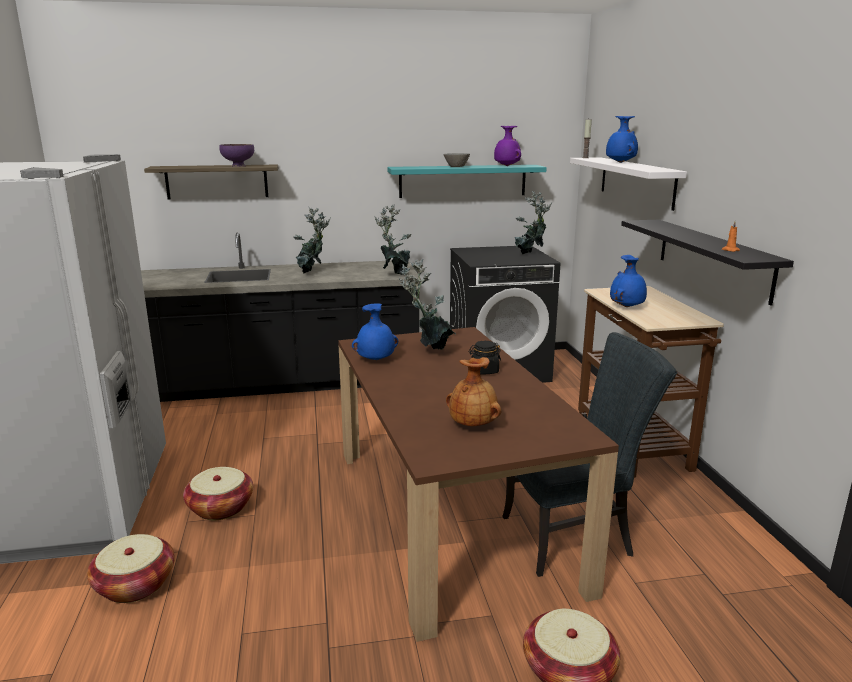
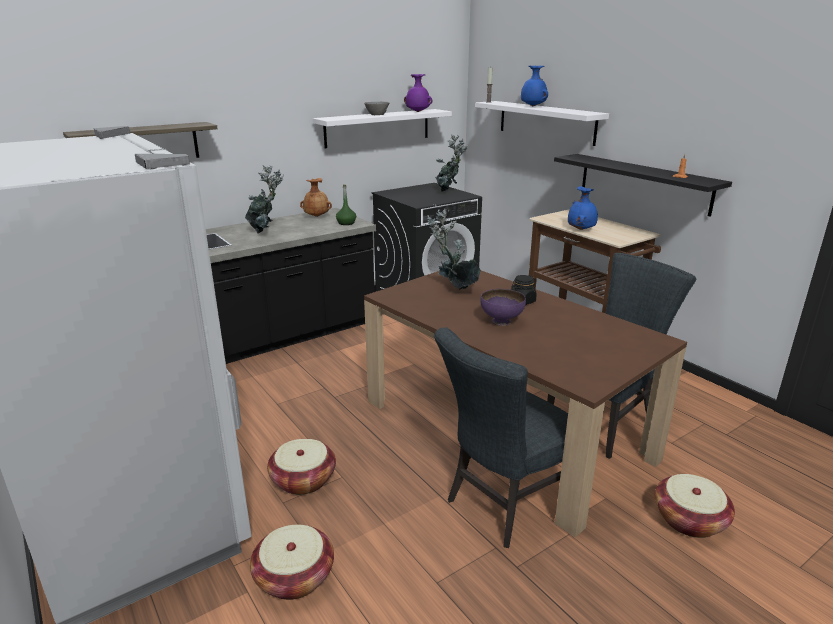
camera: 25 degrees left, 5 degrees up
(238, 166) = (171, 126): purple bowl -> purple bowl (501, 321)
(376, 360) = (424, 308): blue vase -> none
(377, 585) = (505, 504): none -> grey chair
(394, 274) = (346, 223): potted plant -> green bottle
(463, 181) = (378, 128): turquoise shelf -> white shelf
(473, 424) = (575, 348): brown vase -> brown vase (317, 216)

